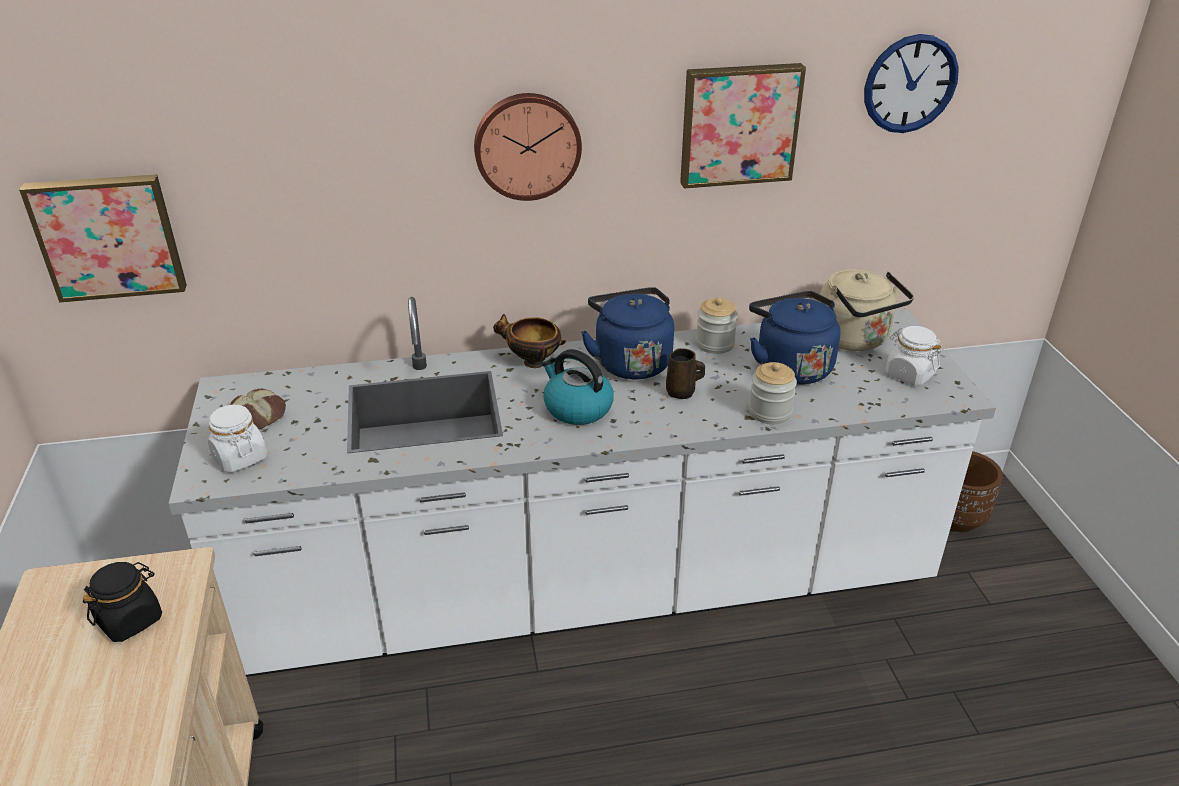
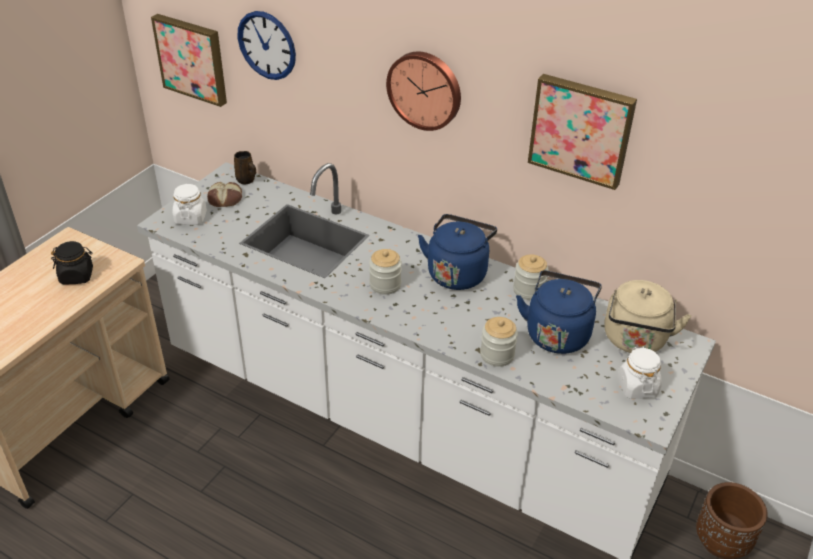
camera: 40 degrees right, 5 degrees up
(532, 362) = (399, 241): bowl -> none
(577, 408) = (385, 285): kettle -> jar
(682, 392) = (460, 310): brown mug -> brown mug (246, 180)
(910, 84) = (738, 149): wall clock -> wall clock (267, 45)

